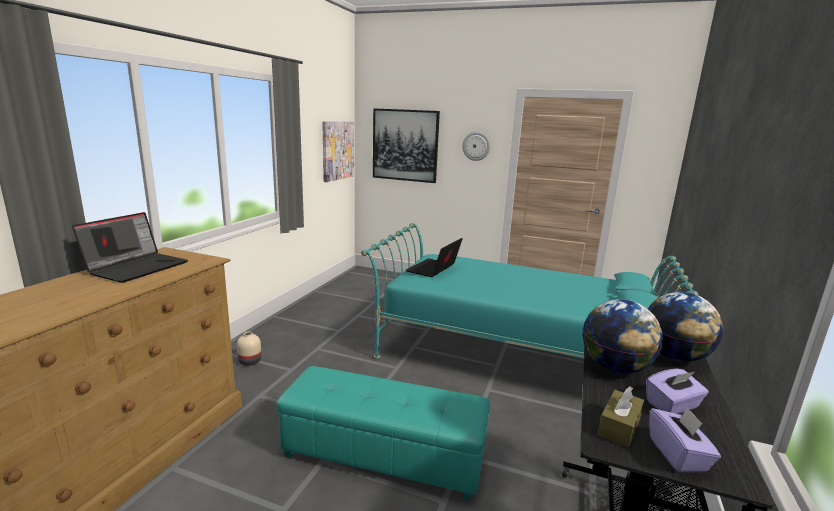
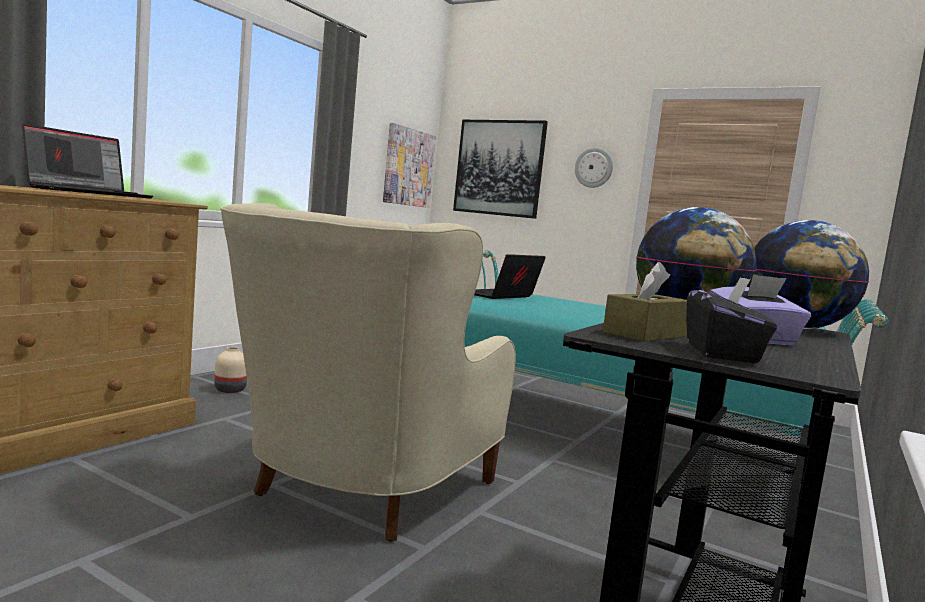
camera: 10 degrees right, 10 degrees down
(382, 455) = (359, 493): turquoise ottoman -> beige armchair
(677, 455) = (722, 353): purple tissue box -> black tissue box

